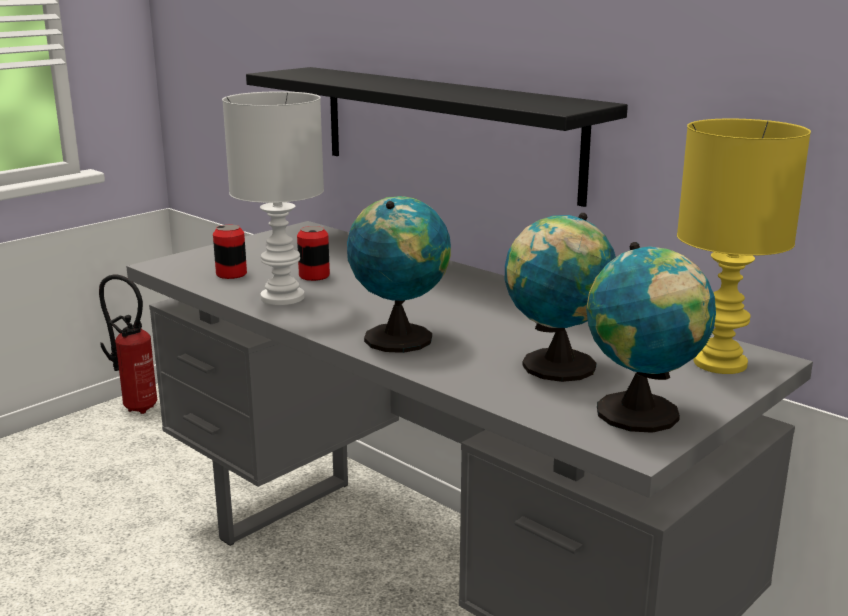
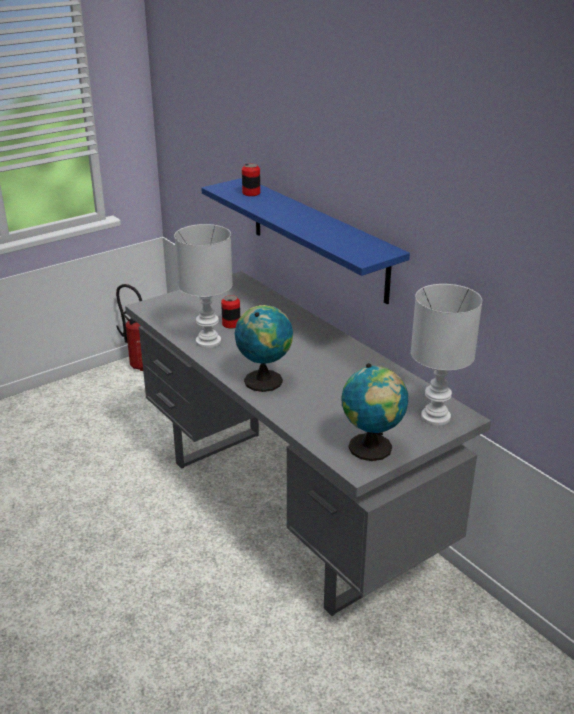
camera: 10 degrees right, 10 degrees up
(231, 274) = (183, 318): can -> can (251, 193)
(446, 131) = (318, 238): black shelf -> blue shelf
(554, 367) = (341, 411): globe -> none
(718, 362) = (435, 416): yellow table lamp -> white table lamp

